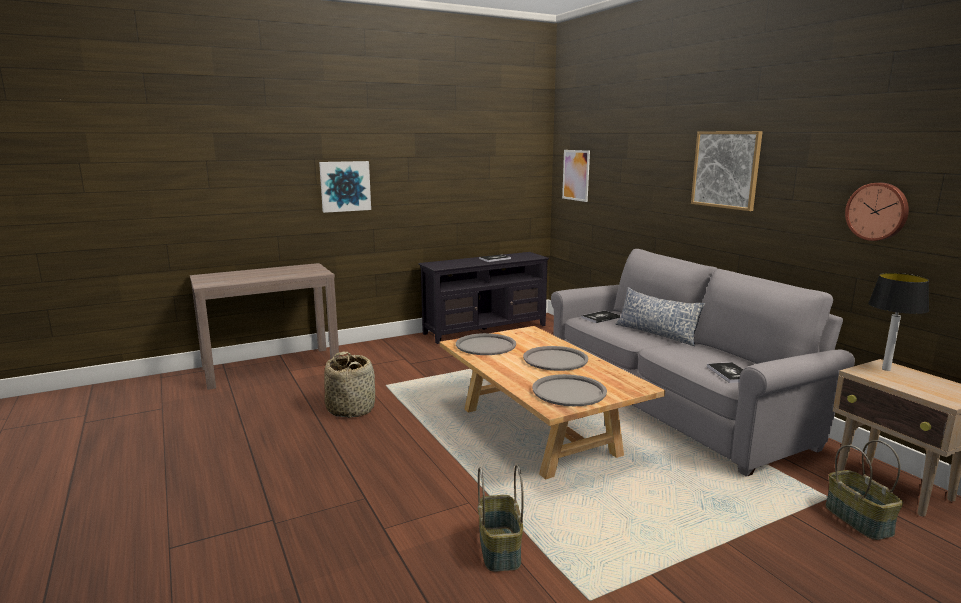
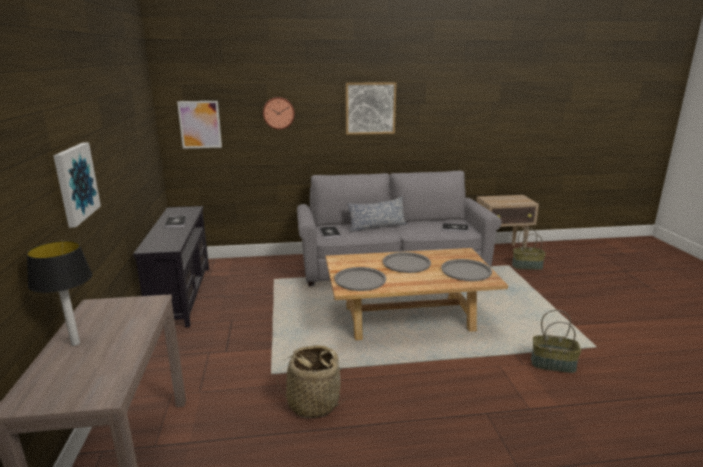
camera: 70 degrees left, 5 degrees up
(877, 211) = (467, 124): wall clock -> wall clock (278, 113)
(885, 369) = (491, 199): table lamp -> table lamp (75, 343)

